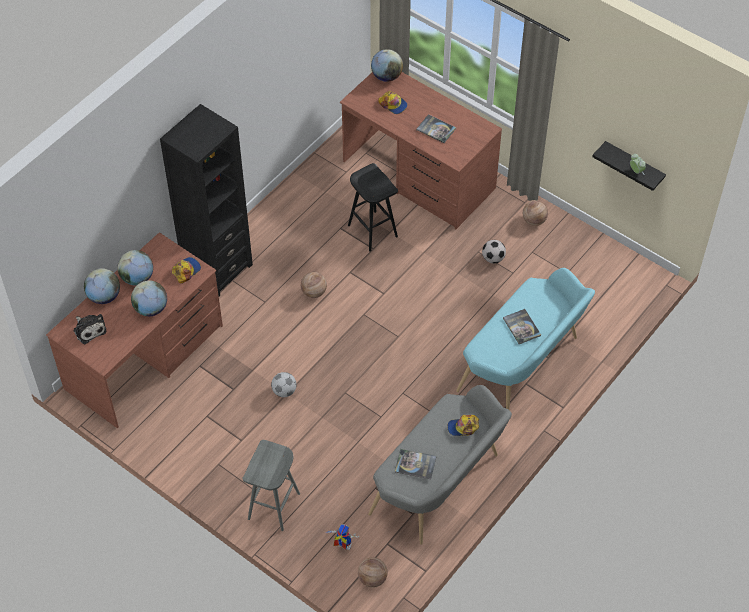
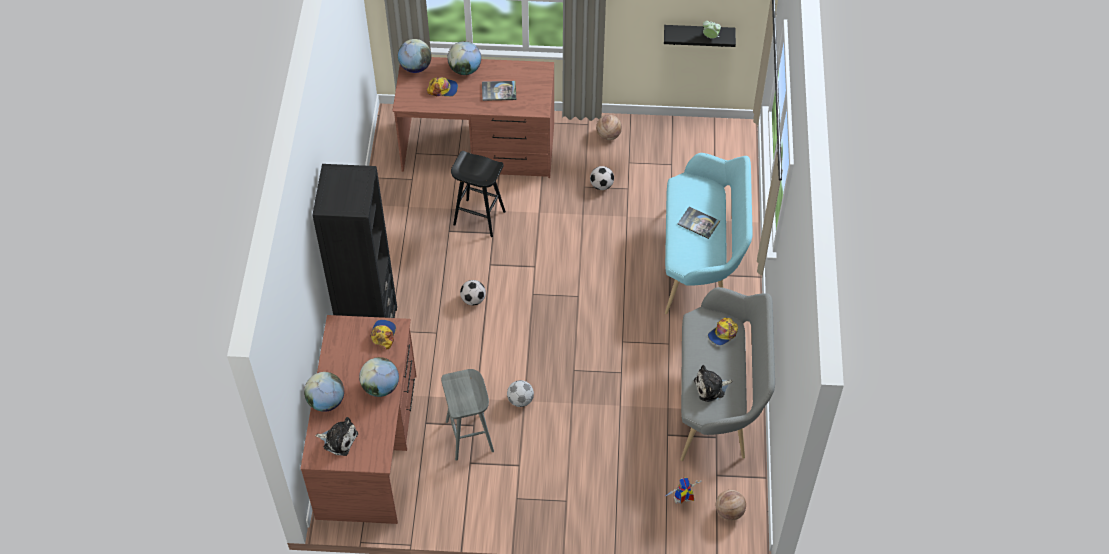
camera: 35 degrees left, 0 degrees up
(137, 278) = (343, 367): globe -> globe (465, 70)
(274, 507) = (596, 504): grey stool -> grey stool (470, 436)
(314, 292) = (473, 300): basketball -> football
(415, 464) = (711, 387): book -> plush toy

